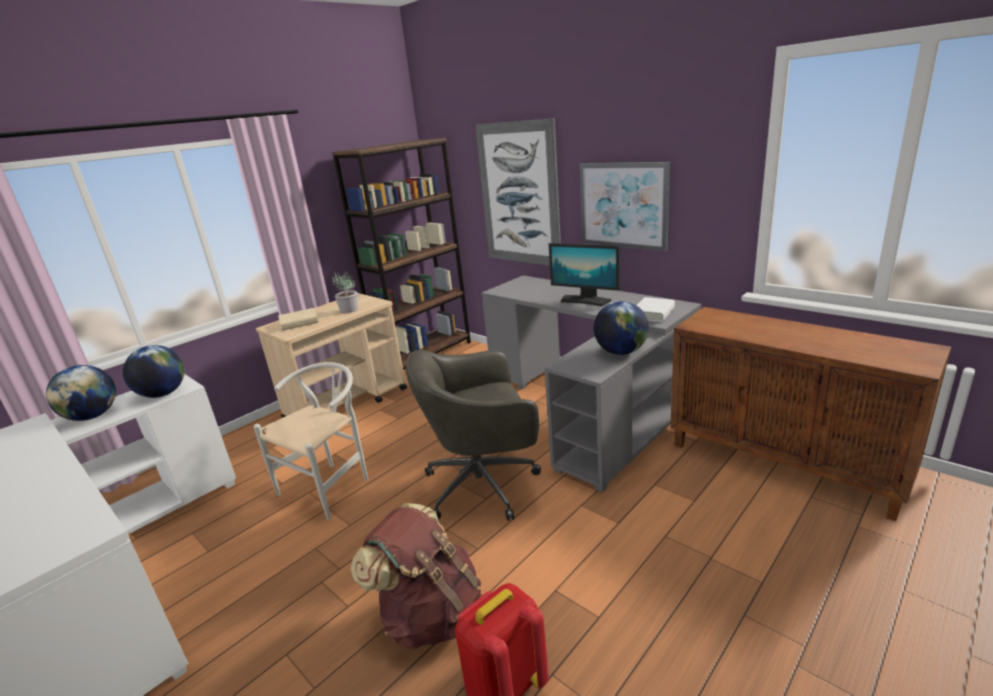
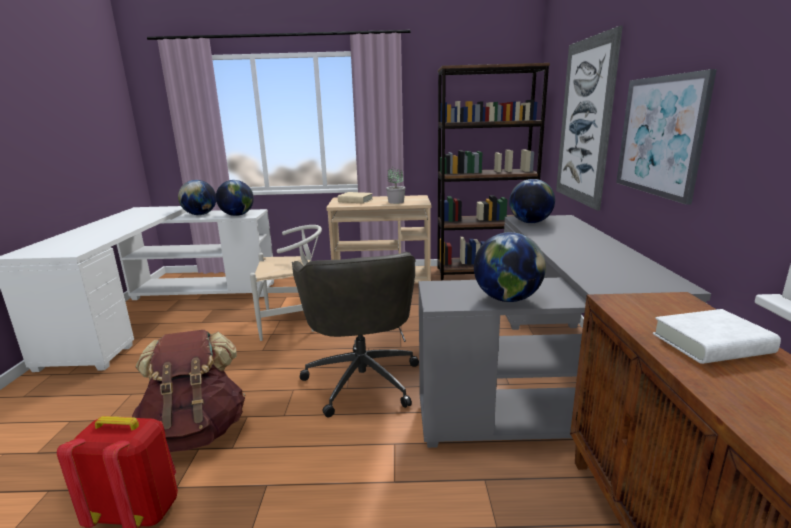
camera: 45 degrees right, 5 degrees down
(484, 484) = (362, 378): grey office chair -> grey office chair turned 135 degrees counterclockwise
(513, 291) = (530, 222): none -> globe
(585, 300) = (575, 247): monitor -> none
(653, 313) = (617, 280): white book -> white book (711, 344)

